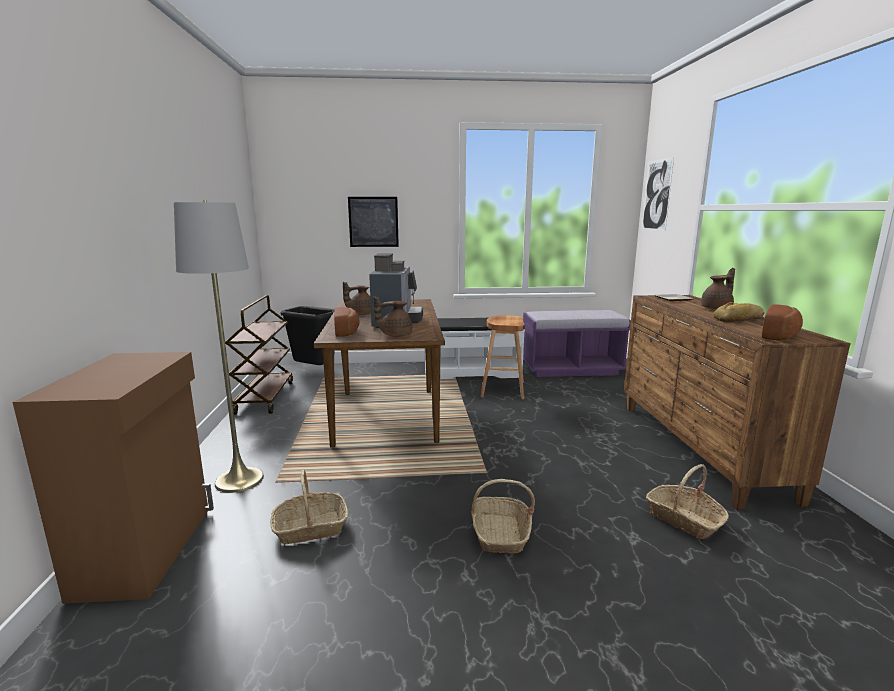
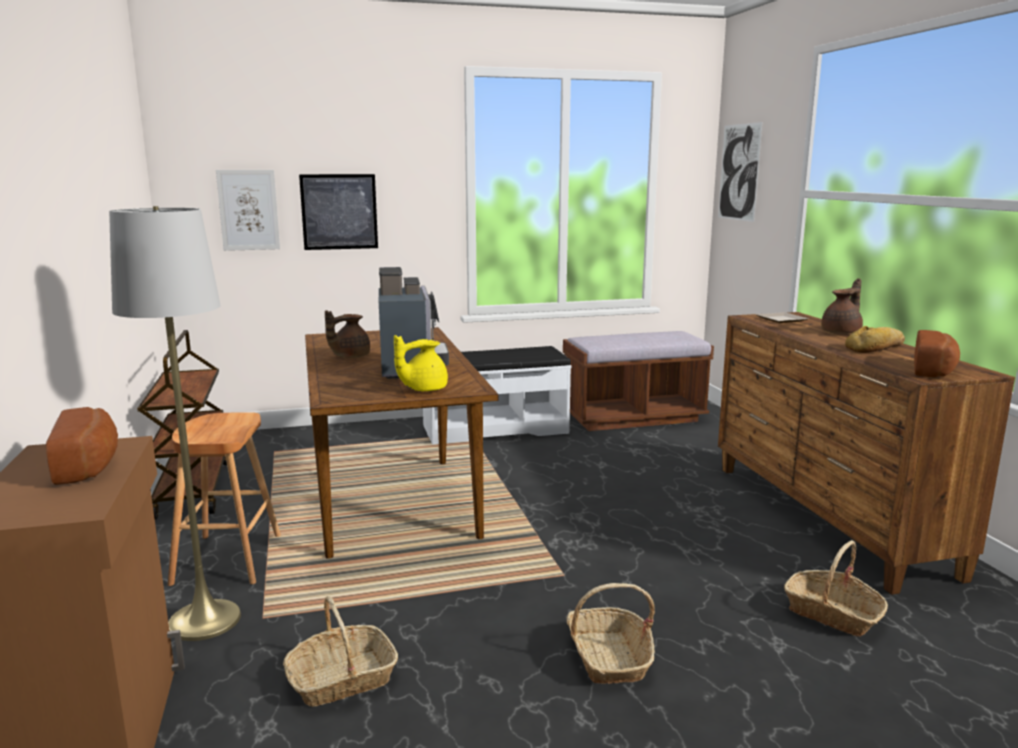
camera: 10 degrees left, 0 degrees up
(315, 220) = (248, 210): none -> picture
(315, 371) = (256, 442): black trash can -> none
(347, 331) = (349, 386): bread -> bread (90, 464)
(395, 335) = (423, 389): brown teapot -> yellow teapot
(503, 389) = (547, 453): brown stool -> brown stool (227, 559)
(571, 370) = (633, 417): purple bench -> brown bench

